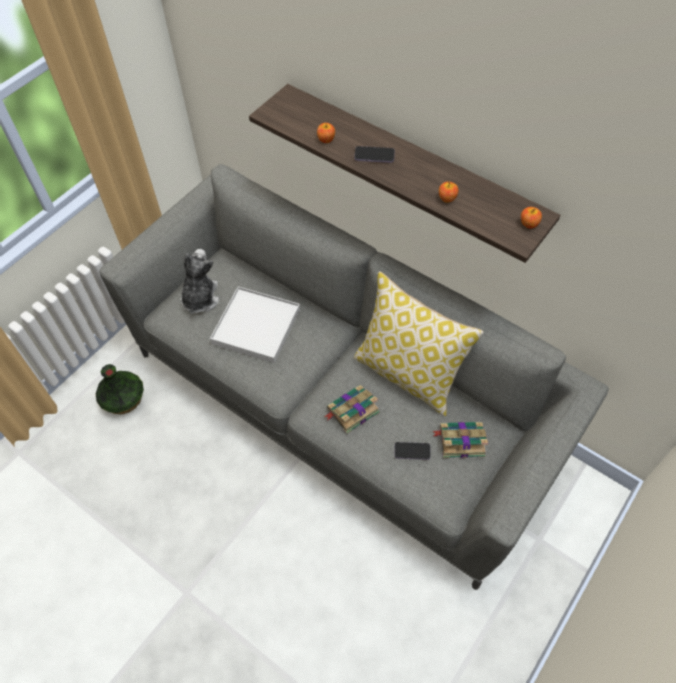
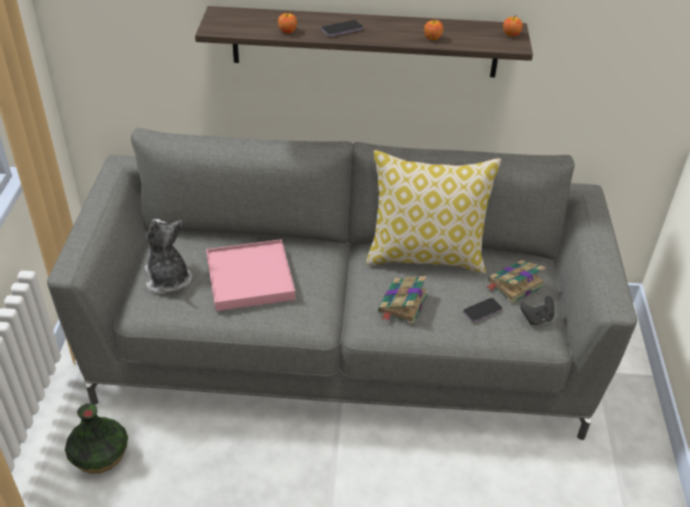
camera: 35 degrees left, 15 degrees down
(256, 327) = (249, 278): white tray -> pink tray
(453, 483) = (537, 319): none -> black game controller

